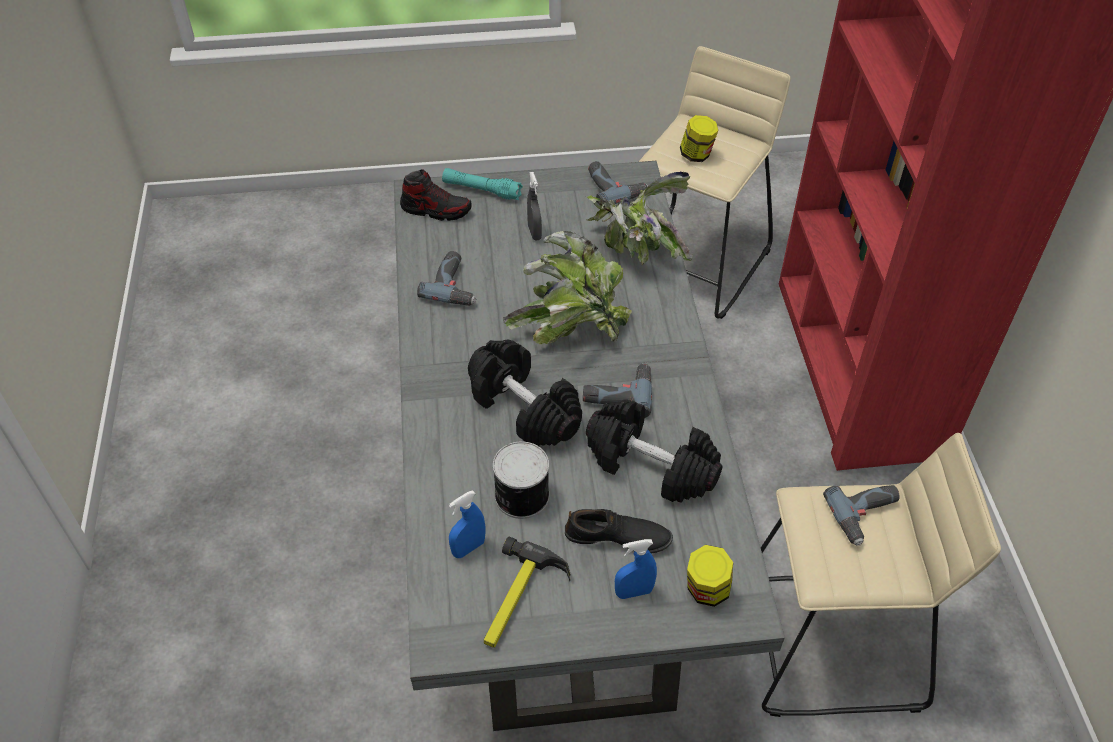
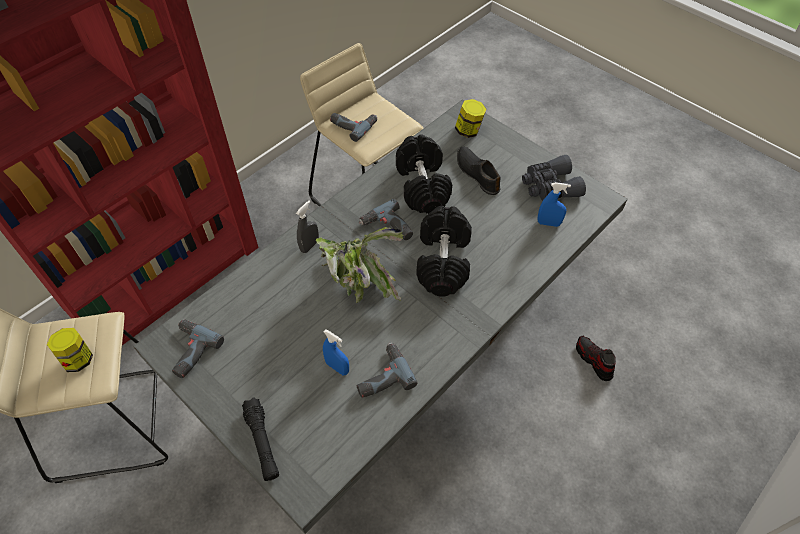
camera: 130 degrees left, 5 degrees up
(436, 209) = (313, 457): shoe -> shoe (593, 360)
(482, 190) = (262, 442): turquoise flashlight -> black flashlight
(519, 601) = (549, 186): hammer -> grey binoculars
(520, 496) = (498, 224): can -> none
(534, 232) = (284, 366): grey spray bottle -> grey spray bottle (309, 246)
(634, 251) = (255, 294): potted plant -> none
(634, 592) = (498, 152): blue spray bottle -> blue spray bottle (337, 367)

